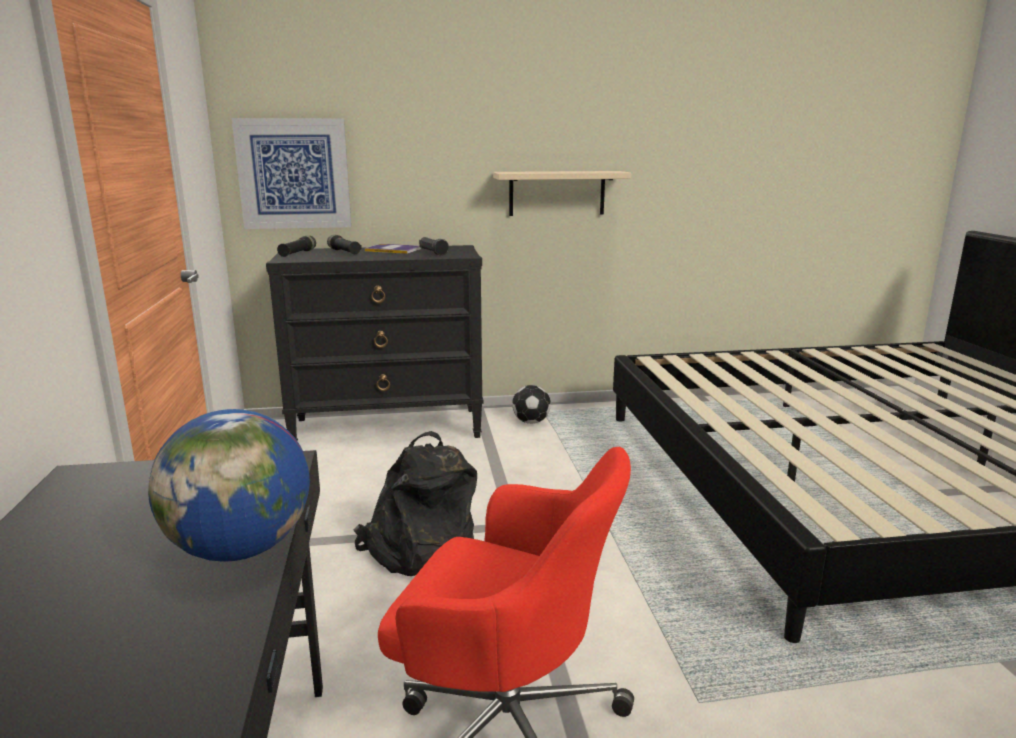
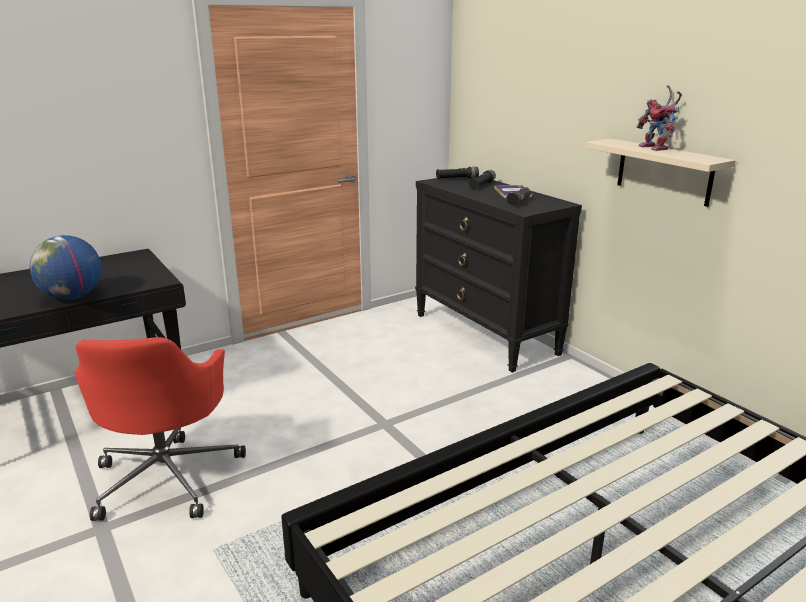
camera: 65 degrees right, 5 degrees up
(294, 174) = (484, 117): picture -> none
(419, 548) = (330, 397): black backpack -> none
(531, 422) = (571, 386): football -> none
(557, 171) = (656, 148): none -> toy robot

